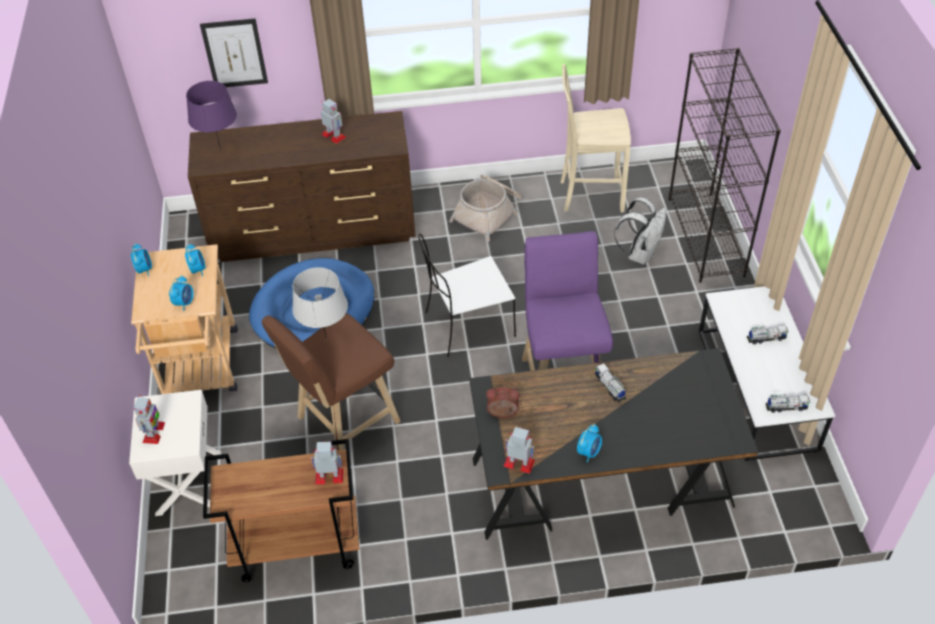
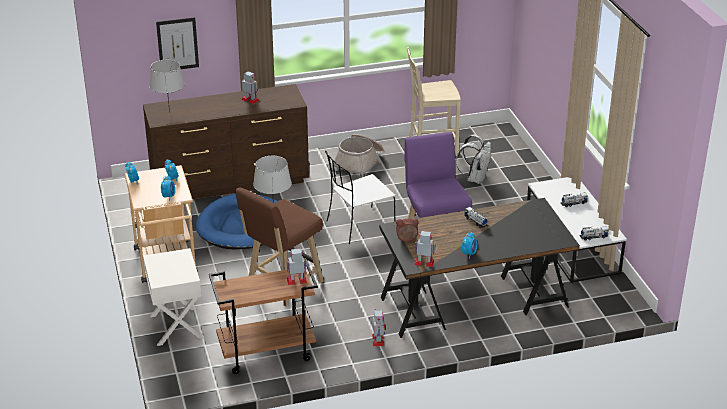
camera: 10 degrees left, 15 degrees down
(154, 433) = (163, 272): toy robot -> toy robot (378, 340)
(221, 150) = (169, 112): purple table lamp -> grey table lamp
(706, 237) = (520, 166): black bookcase -> none

